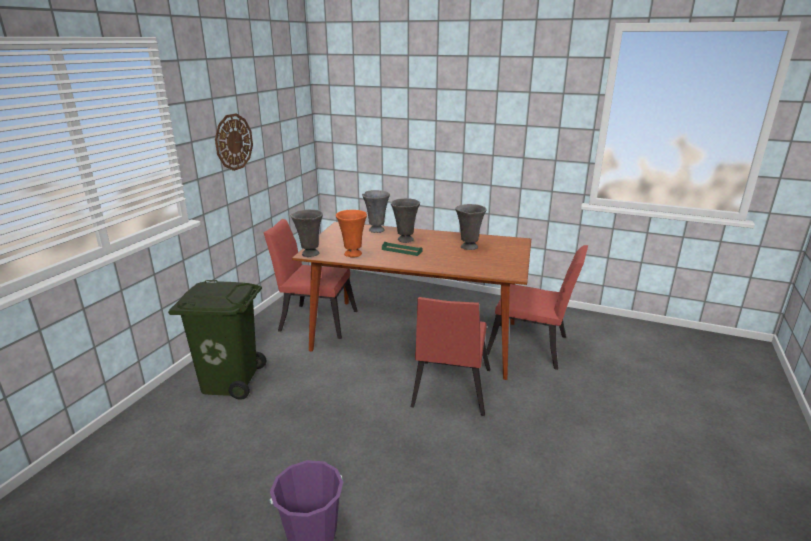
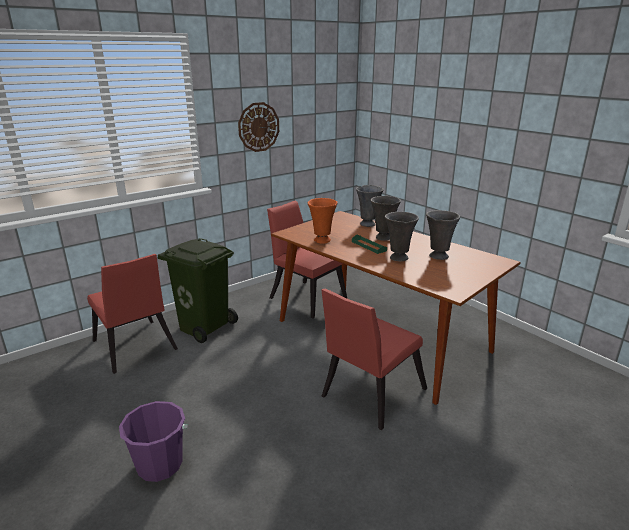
camera: 30 degrees right, 0 degrees up
(310, 254) = (287, 233): grey vase -> grey vase (398, 258)
(532, 347) = (493, 382): red chair -> red chair (135, 348)

